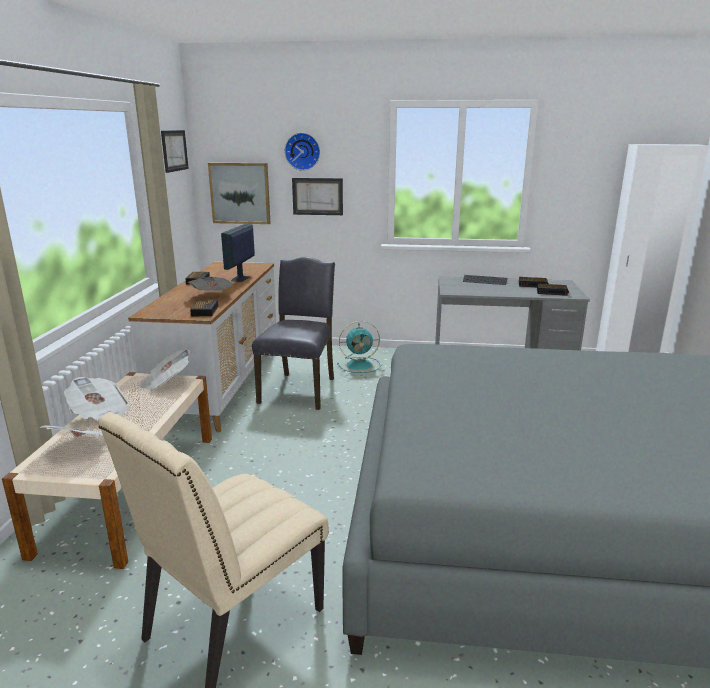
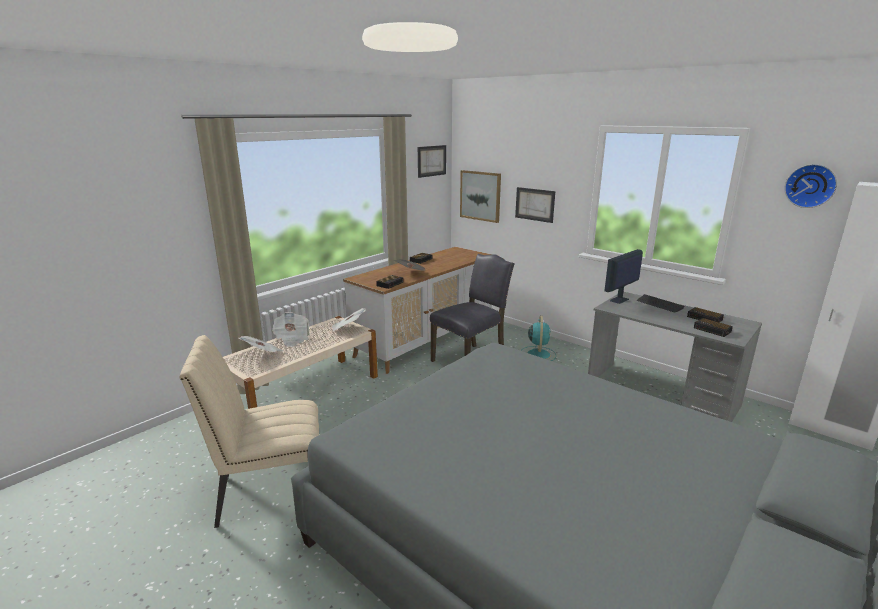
camera: 35 degrees right, 0 degrees up
(240, 279) = (449, 264): monitor -> monitor (619, 300)
(302, 151) = (527, 166): wall clock -> wall clock (810, 185)
(360, 365) = (538, 354): turquoise fan -> turquoise fan turned 105 degrees counterclockwise

